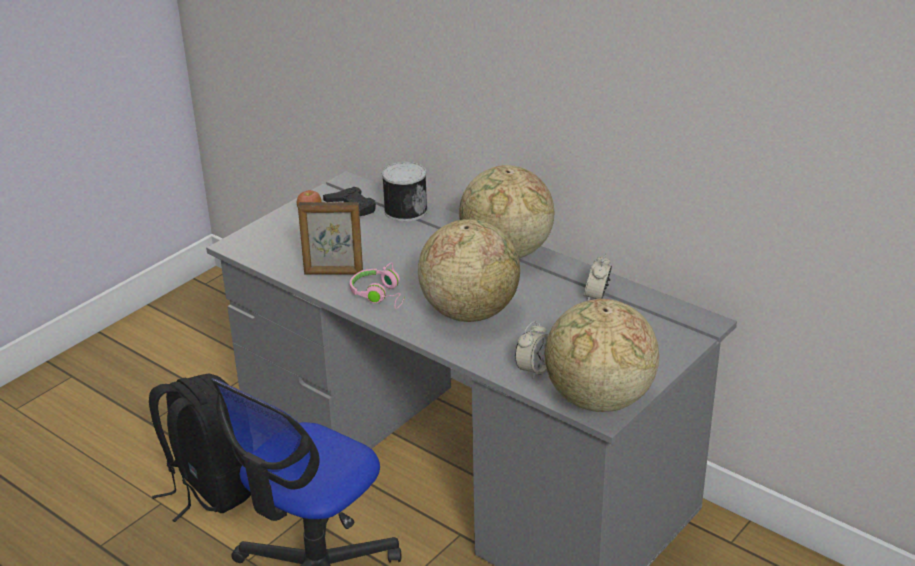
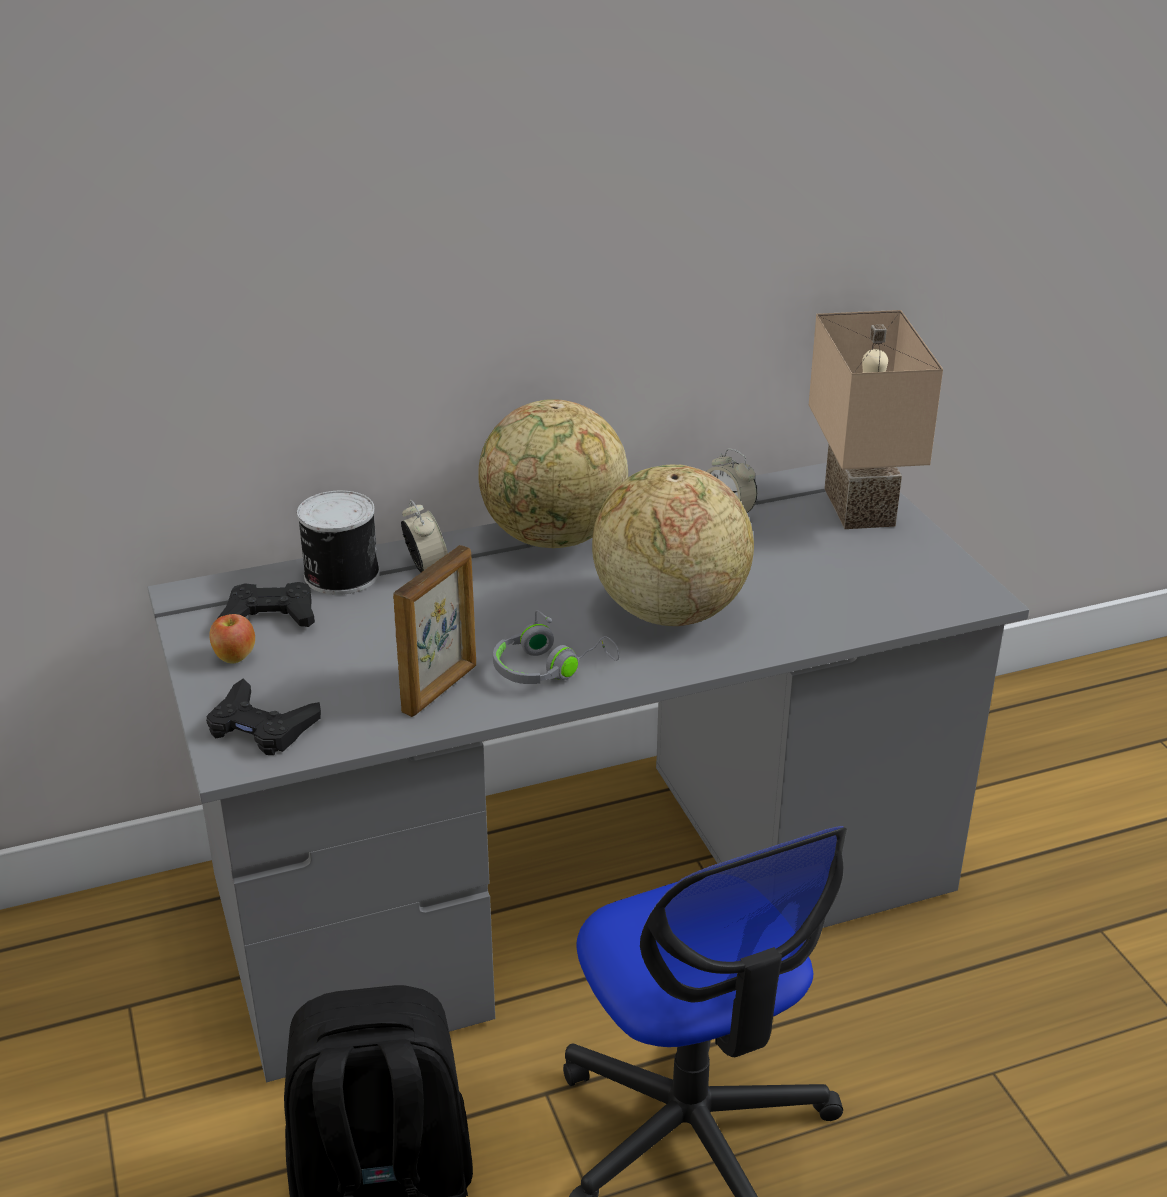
camera: 60 degrees left, 0 degrees up
(263, 241) = (261, 727): none -> black game controller
(380, 295) = (549, 668): pink headphones -> grey headphones
(534, 369) = (847, 610): alarm clock -> alarm clock (426, 567)
(598, 400) = (948, 591): globe -> none
(667, 341) = (864, 507): none -> beige table lamp

